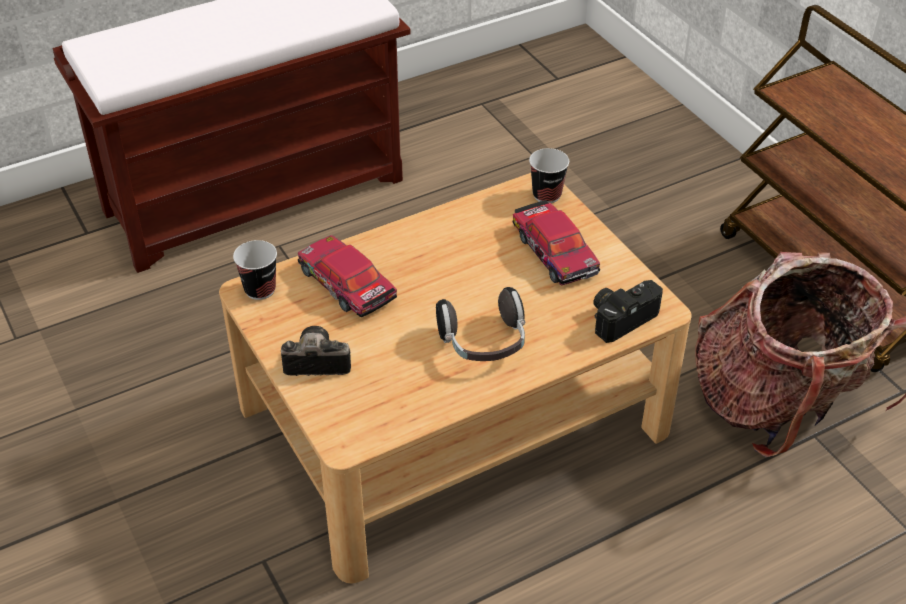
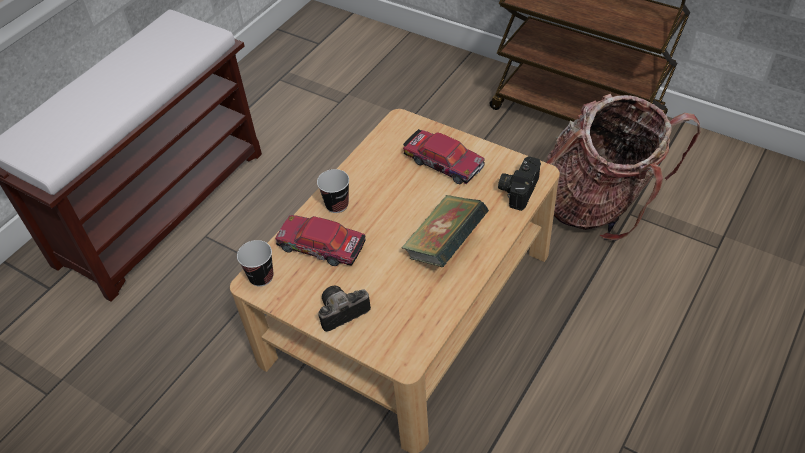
camera: 25 degrees left, 5 degrees up
(484, 343) = (445, 246): headphones -> book
(547, 195) = (409, 125): cup -> cup (337, 205)

